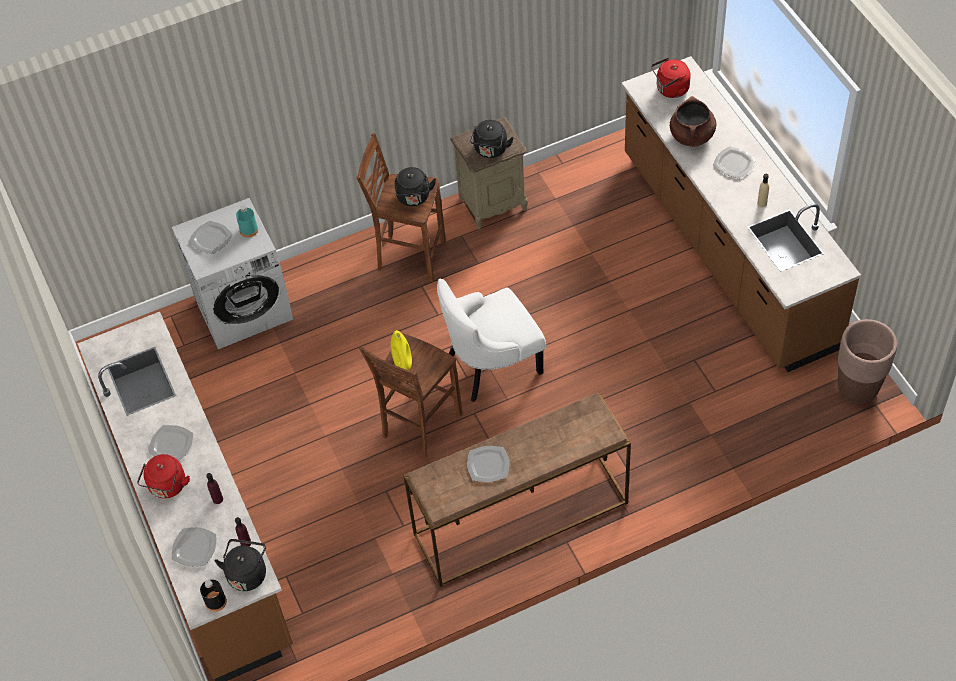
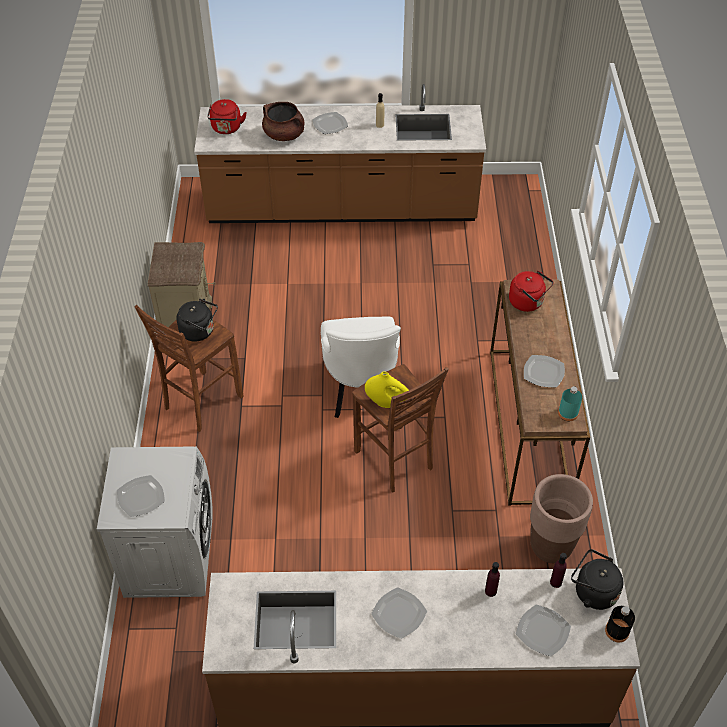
camera: 70 degrees left, 5 degrees down
(167, 487) = (453, 634): red kettle -> red kettle (528, 302)
(249, 230) = (154, 460): turquoise bottle -> turquoise bottle (568, 413)
(490, 150) = (185, 263): black kettle -> none
(857, 389) = (510, 193): brown planter -> brown planter (550, 546)

